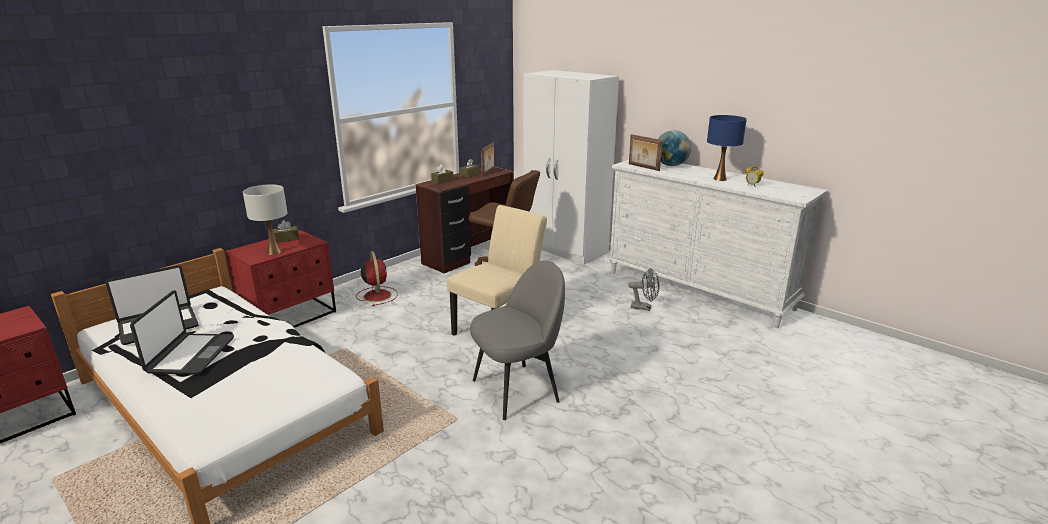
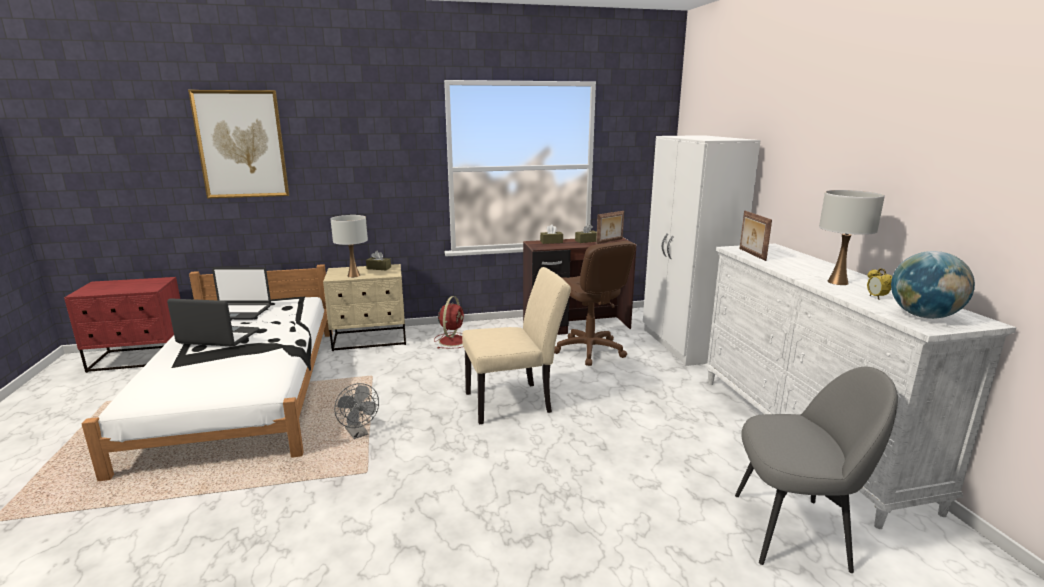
camera: 35 degrees right, 5 degrees down
(99, 119) = (241, 144): none -> picture
(190, 355) = (218, 338): laptop -> laptop turned 120 degrees counterclockwise
(290, 318) = (370, 339): red nightstand -> beige nightstand
(517, 390) = (452, 468): grey chair -> grey chair (793, 530)
(644, 307) = (701, 433): grey fan -> grey fan (359, 434)
(671, 165) = (795, 258): globe -> globe (923, 316)
(720, 179) = (838, 282): blue table lamp -> white table lamp

